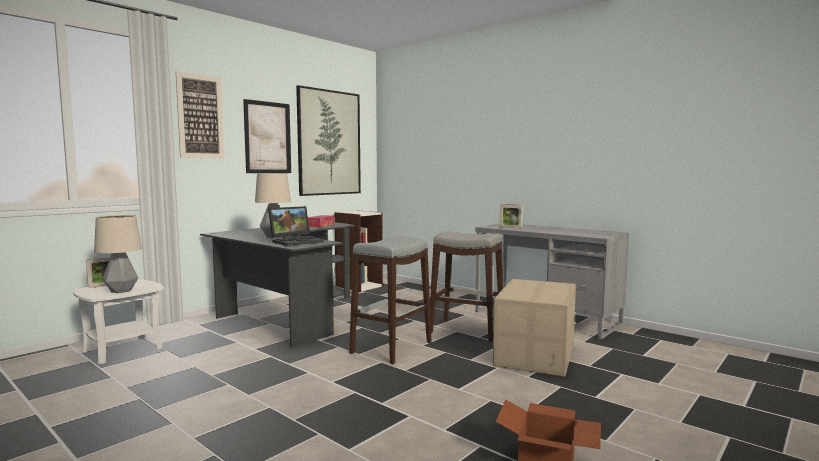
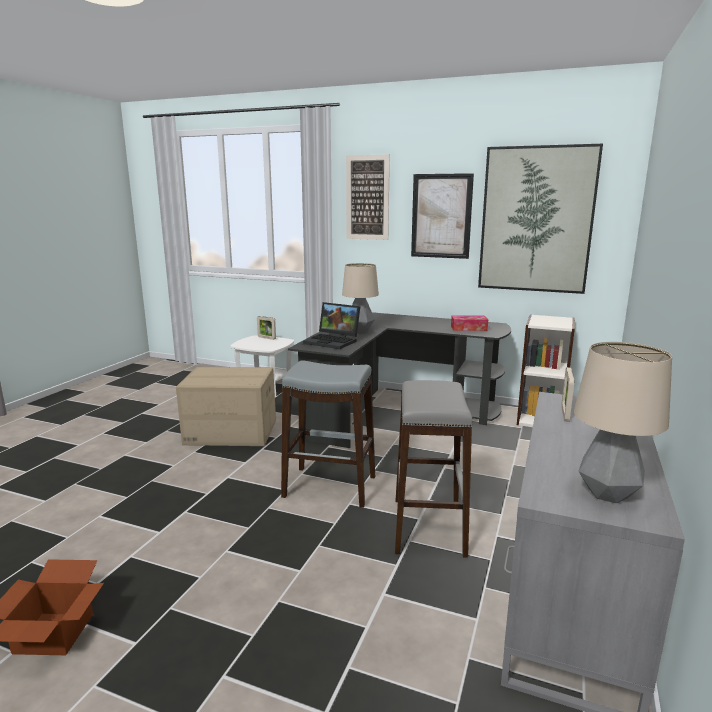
camera: 70 degrees right, 10 degrees up
(121, 291) = (254, 345): table lamp -> table lamp (607, 493)
(536, 355) = (363, 602): cardboard box -> cardboard box (230, 433)

